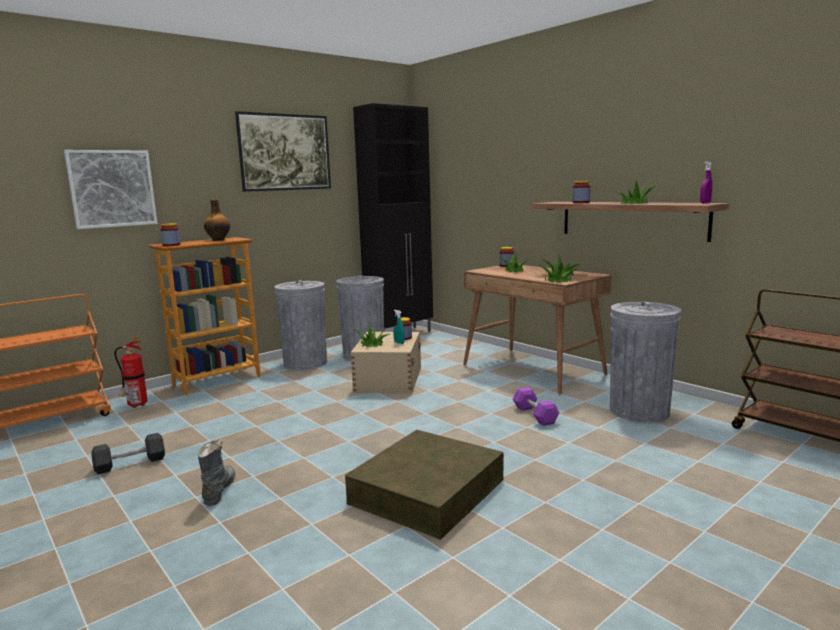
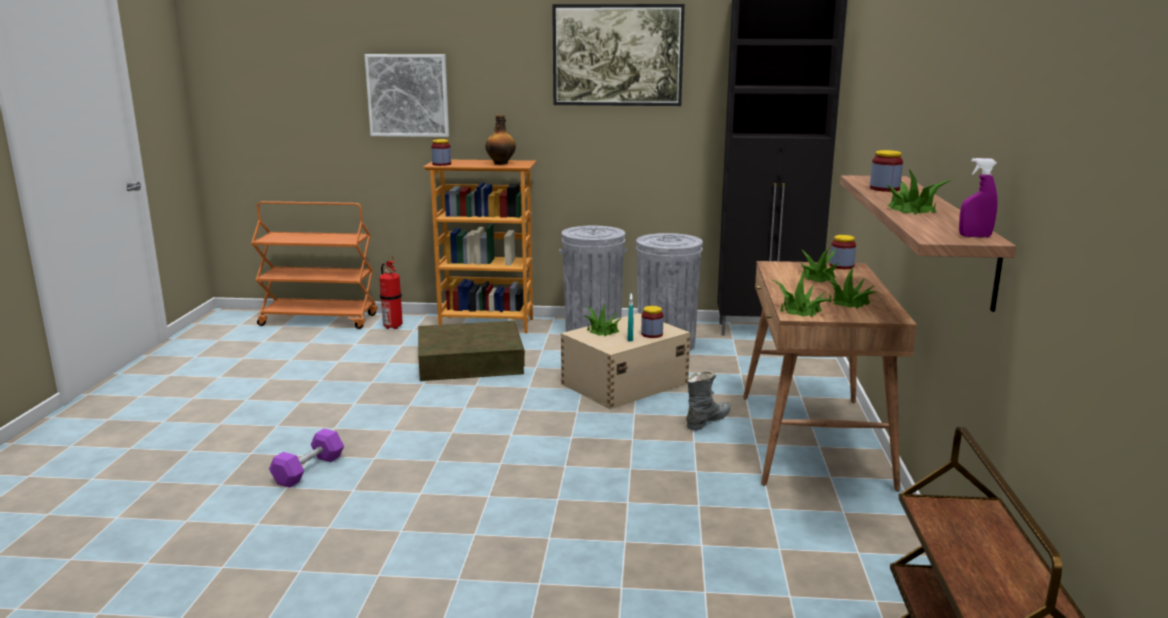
camera: 45 degrees right, 5 degrees up
(130, 463) = (297, 378): black dumbbell -> none
(218, 491) = (295, 428): grey boot -> grey boot (706, 421)
(427, 491) = (402, 510): brown storage box -> brown storage box (469, 361)
(535, 415) = (669, 494): purple dumbbell -> purple dumbbell (308, 470)
(639, 410) = (808, 555): grey trash can -> none

